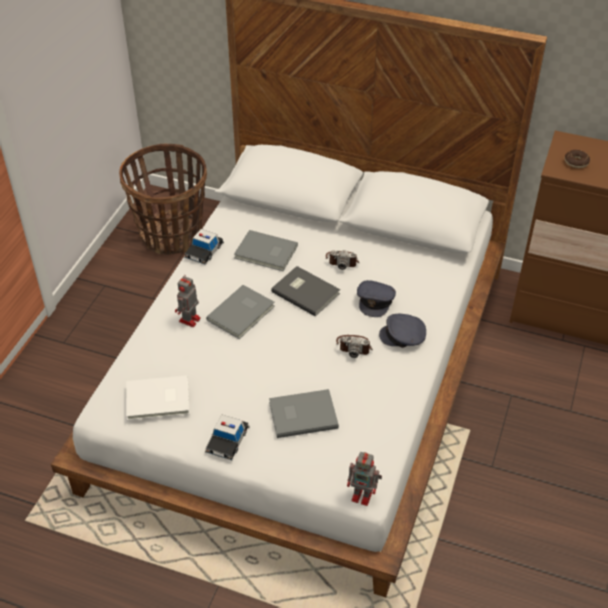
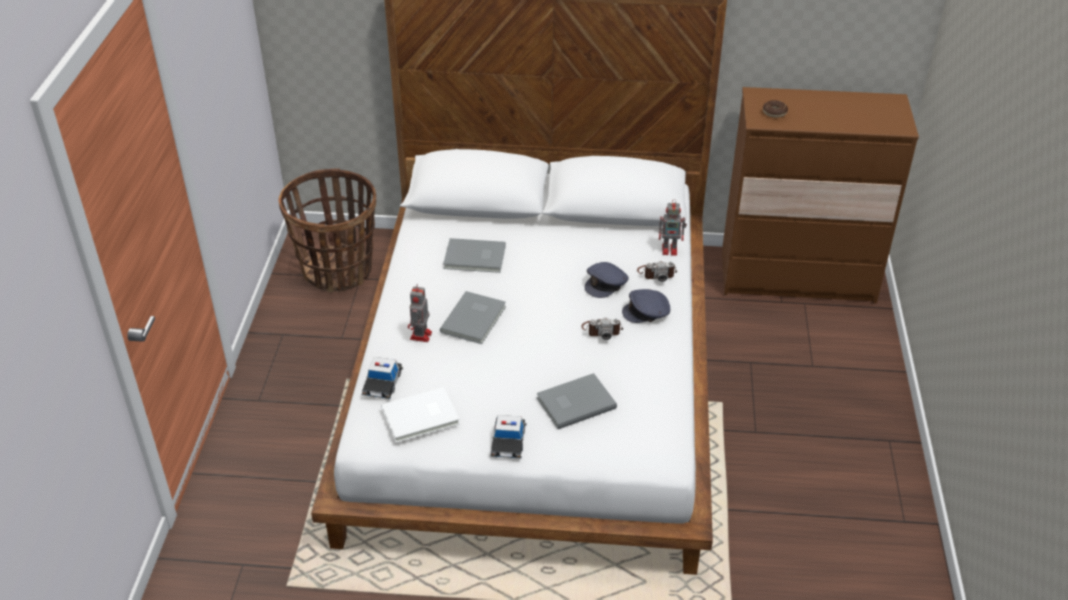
camera: 15 degrees left, 5 degrees down
(204, 251) = (408, 267): toy car -> toy car (382, 383)
(306, 291) = (532, 287): grey book -> none
(342, 260) = (557, 252): camera -> camera (656, 273)
(363, 495) = (665, 464): toy robot -> toy robot (670, 249)
(375, 301) = (606, 284): grey cap -> grey cap turned 45 degrees clockwise

